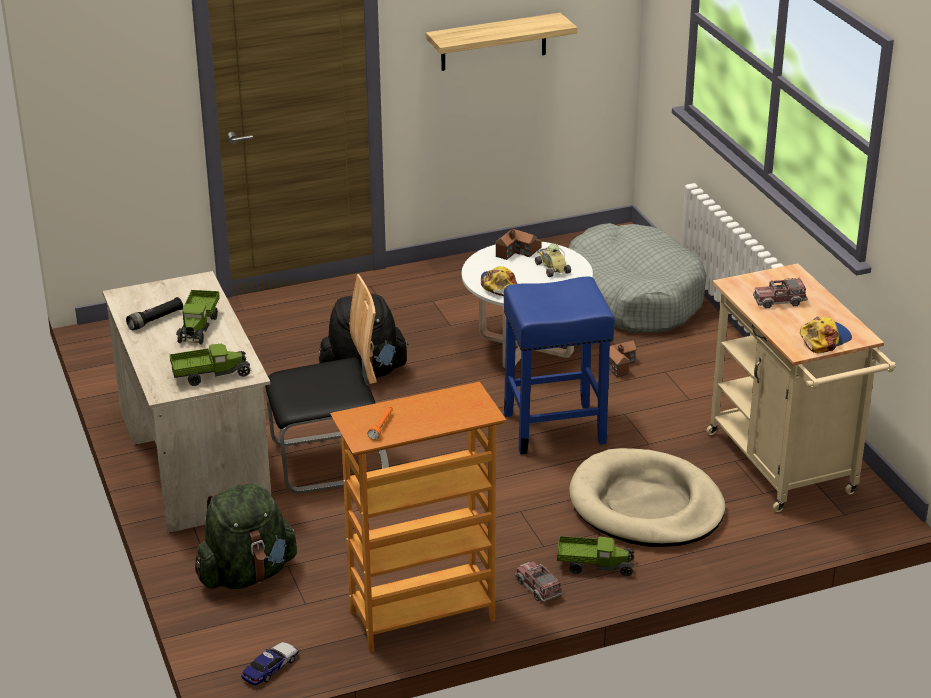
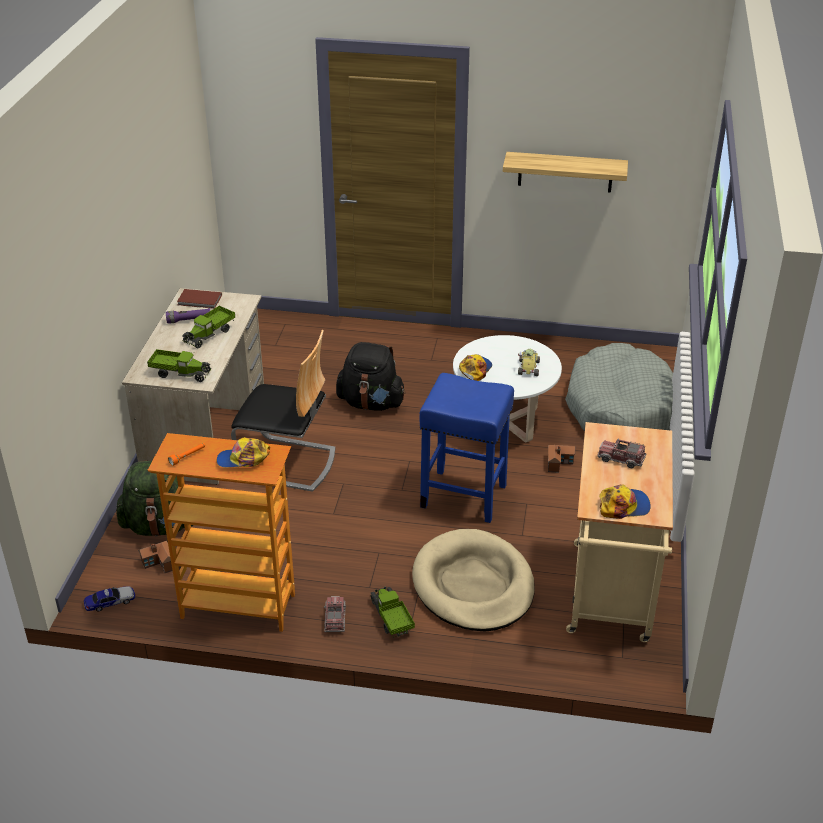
camera: 30 degrees right, 5 degrees up
(144, 297) = (200, 301): none -> brown book
(155, 320) = (189, 320): black flashlight -> purple flashlight
(444, 409) = (243, 459): none -> cap
(518, 251) = (516, 346): toy house -> toy house (163, 563)
(594, 565) = (391, 618): toy truck -> toy truck turned 150 degrees counterclockwise

